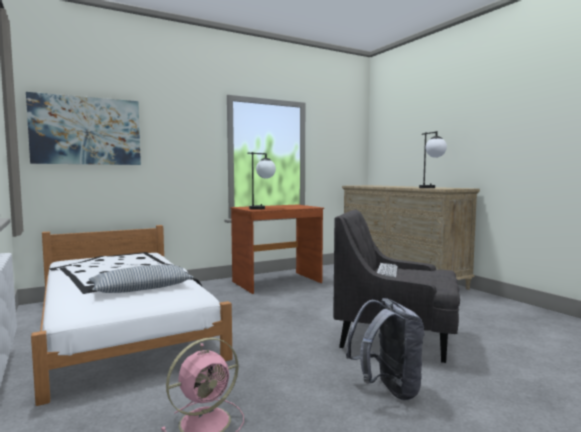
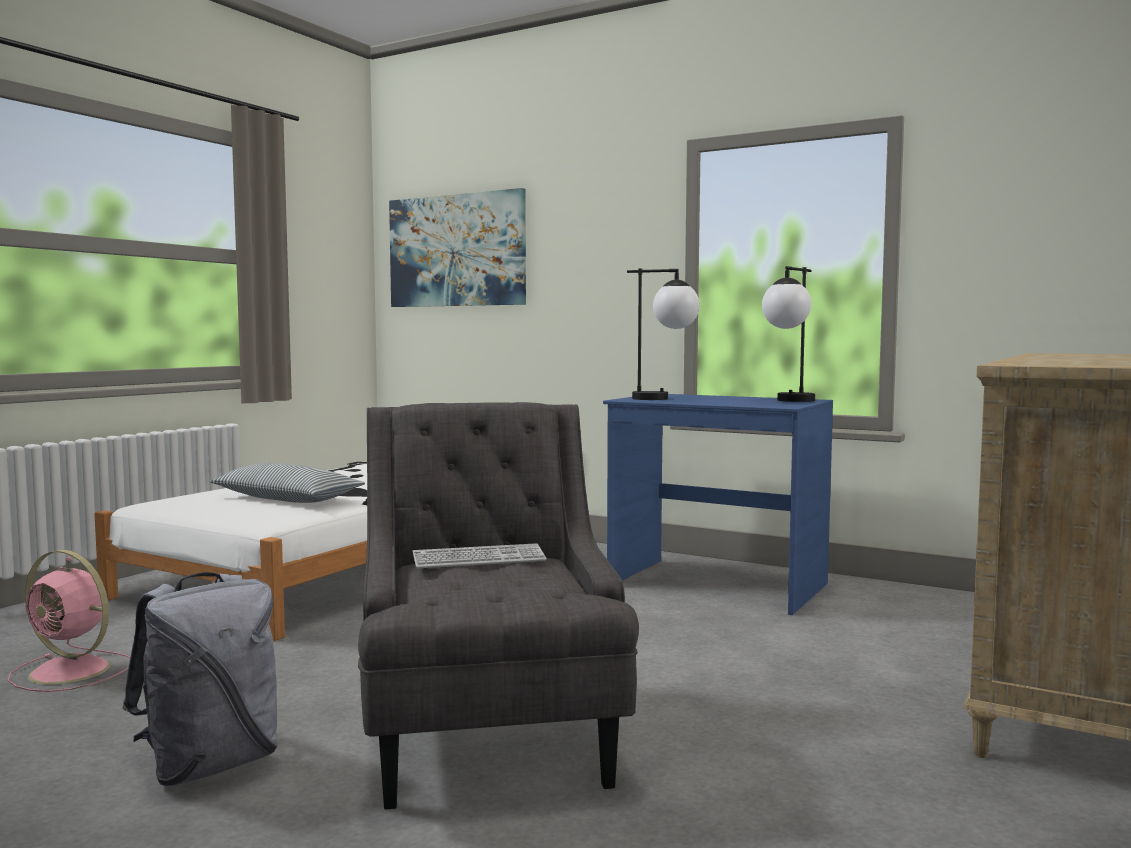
camera: 60 degrees right, 0 degrees up
(277, 282) = (716, 585): brown desk -> blue desk
(431, 188) = (1032, 362): table lamp -> table lamp (789, 401)

